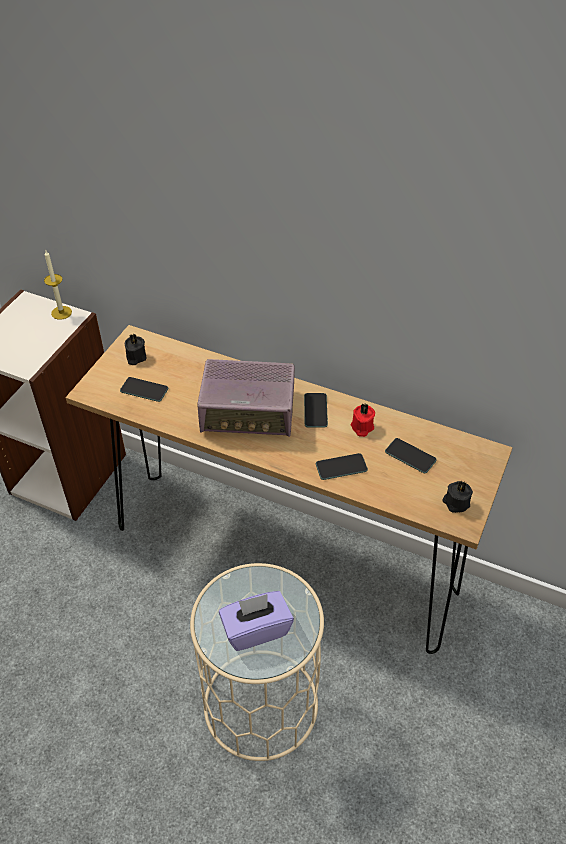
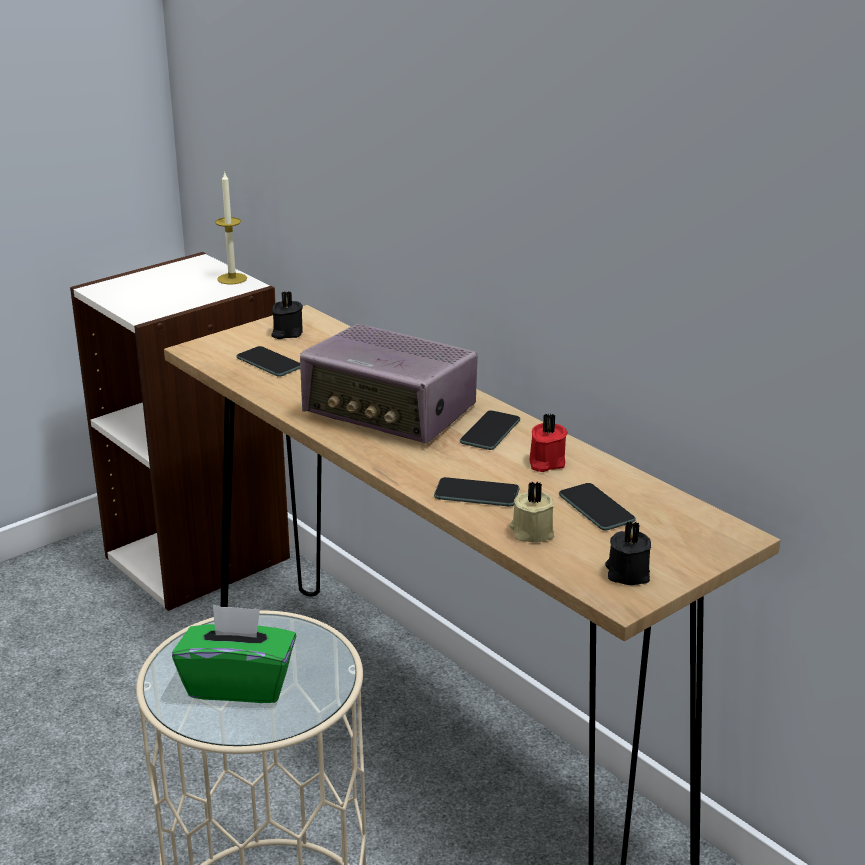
camera: 25 degrees right, 20 degrees down
(256, 629) = (239, 684): purple tissue box -> green tissue box
(389, 488) = (531, 532): none -> beige candle

